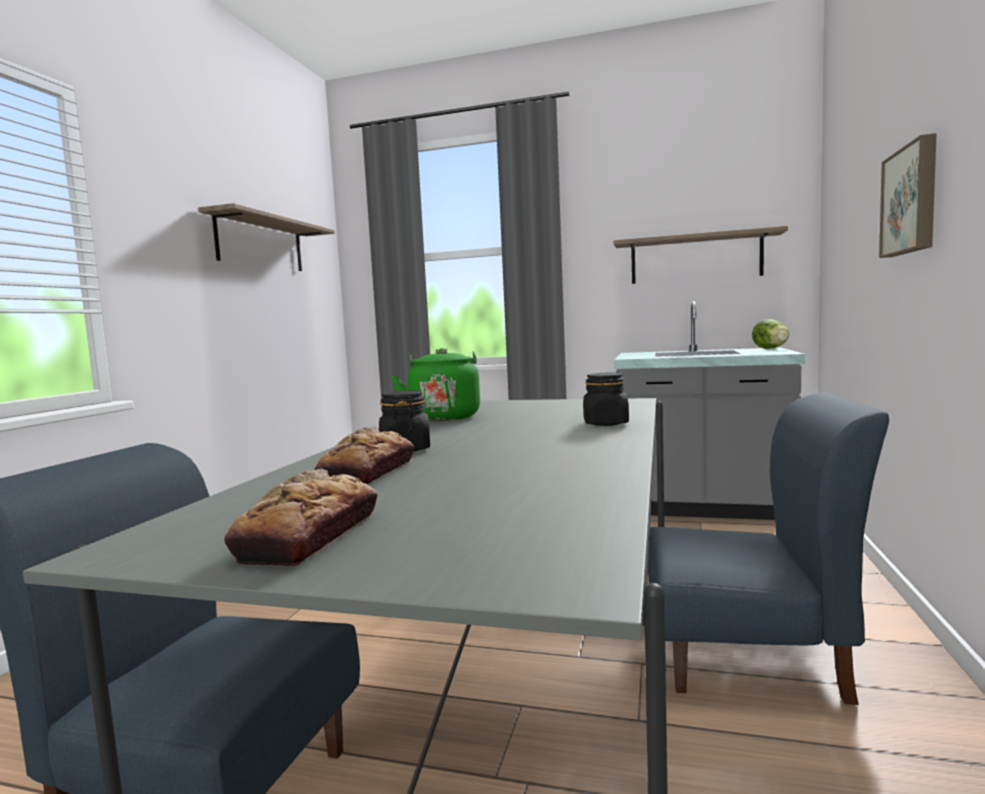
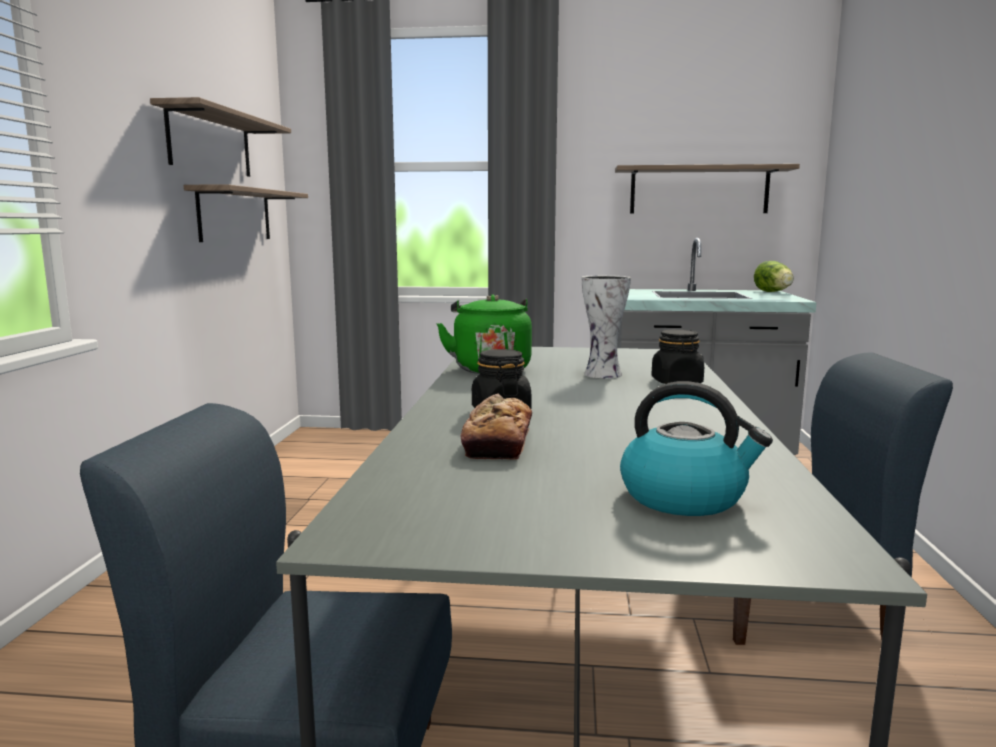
camera: 10 degrees left, 5 degrees up
(286, 302) = (235, 215): none -> shelf
(310, 536) = (535, 517): bread -> none
(484, 520) = (685, 497): none -> kettle
(542, 419) = (603, 375): none -> vase
(912, 200) = (953, 162): picture -> none

